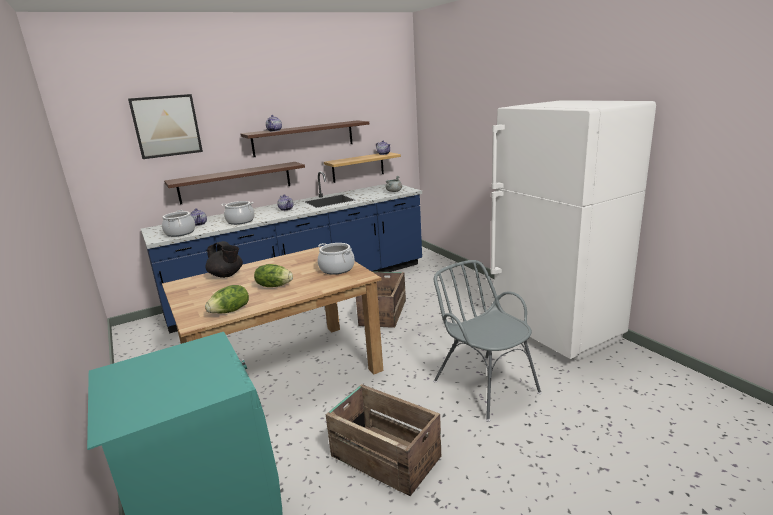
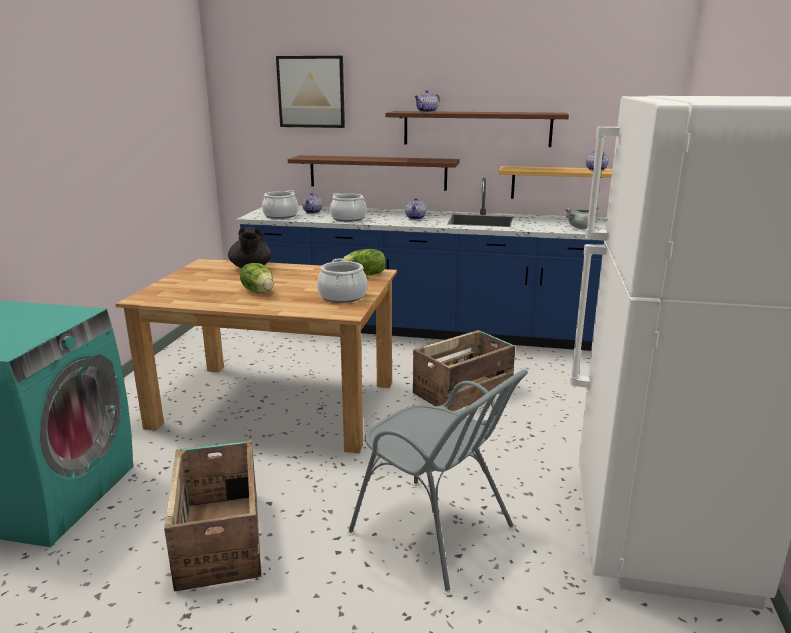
camera: 40 degrees right, 0 degrees up
(230, 311) = (181, 300): lettuce -> lettuce (365, 274)
(483, 384) = (436, 534): grey chair -> grey chair turned 120 degrees clockwise

